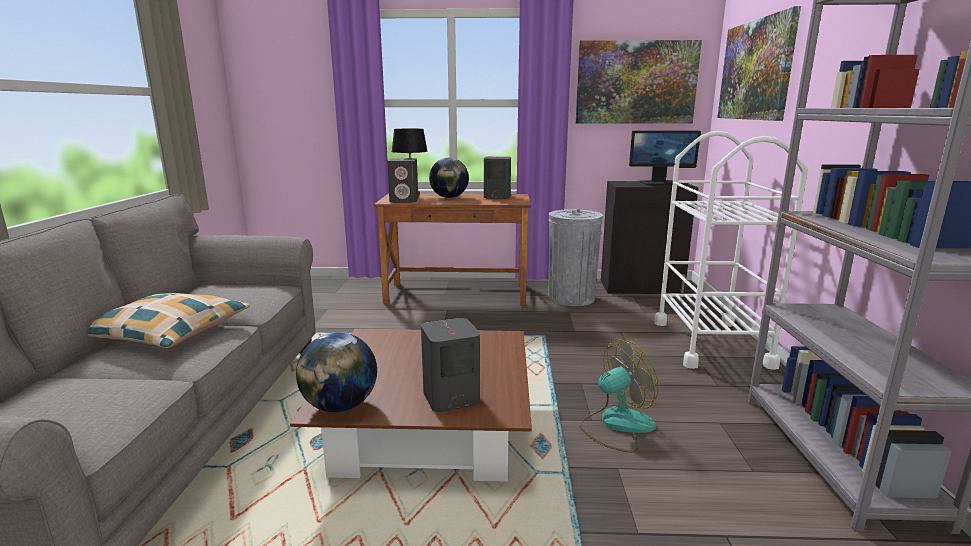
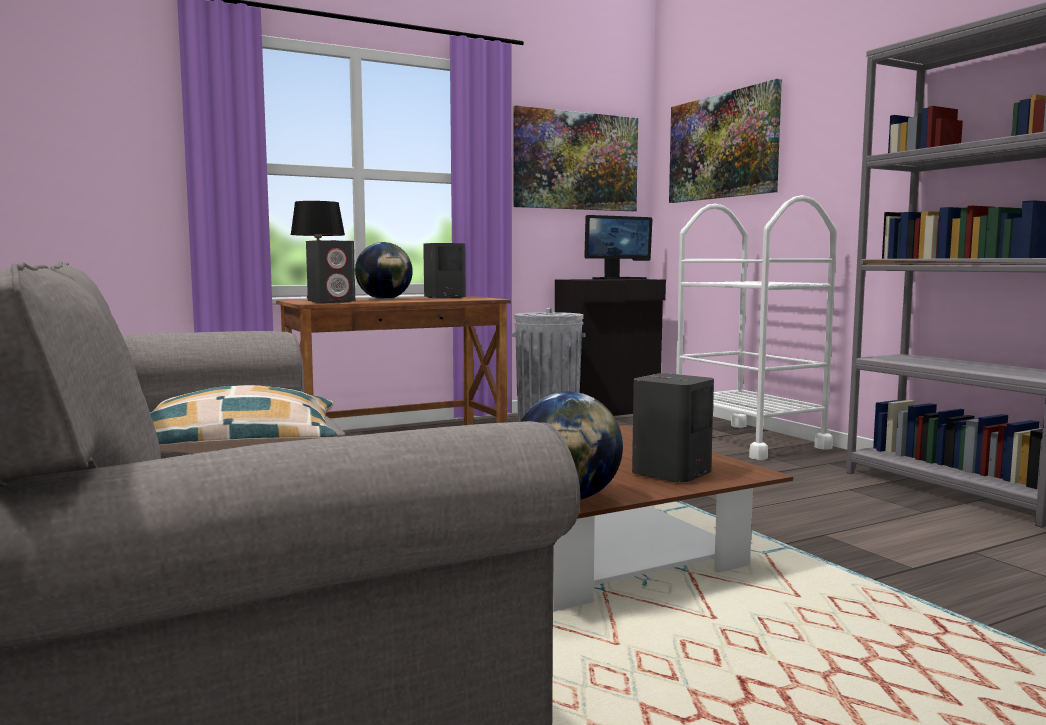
camera: 30 degrees left, 10 degrees down
(616, 425) = (771, 508): fan -> none

